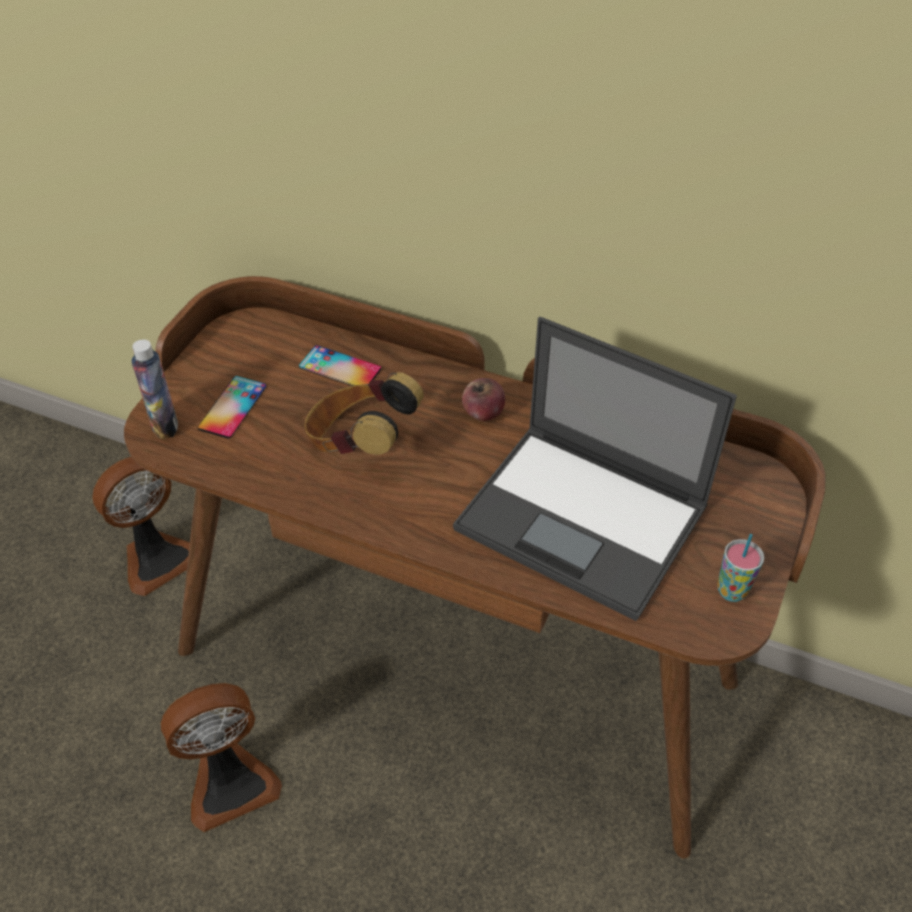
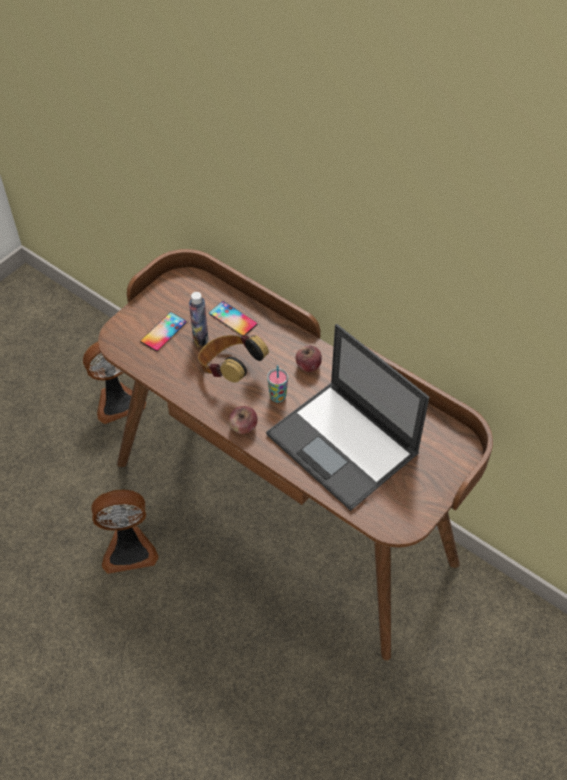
camera: 15 degrees right, 5 degrees up
(165, 425) = (122, 335): bottle -> bottle (200, 338)
(411, 526) = (243, 427): none -> apple
(731, 591) = (412, 506): cup -> cup (277, 396)

